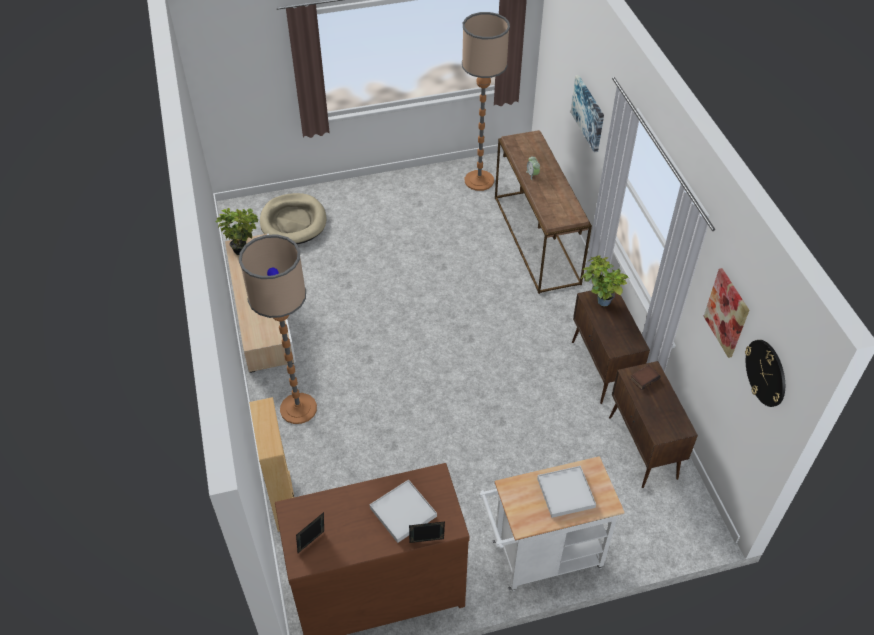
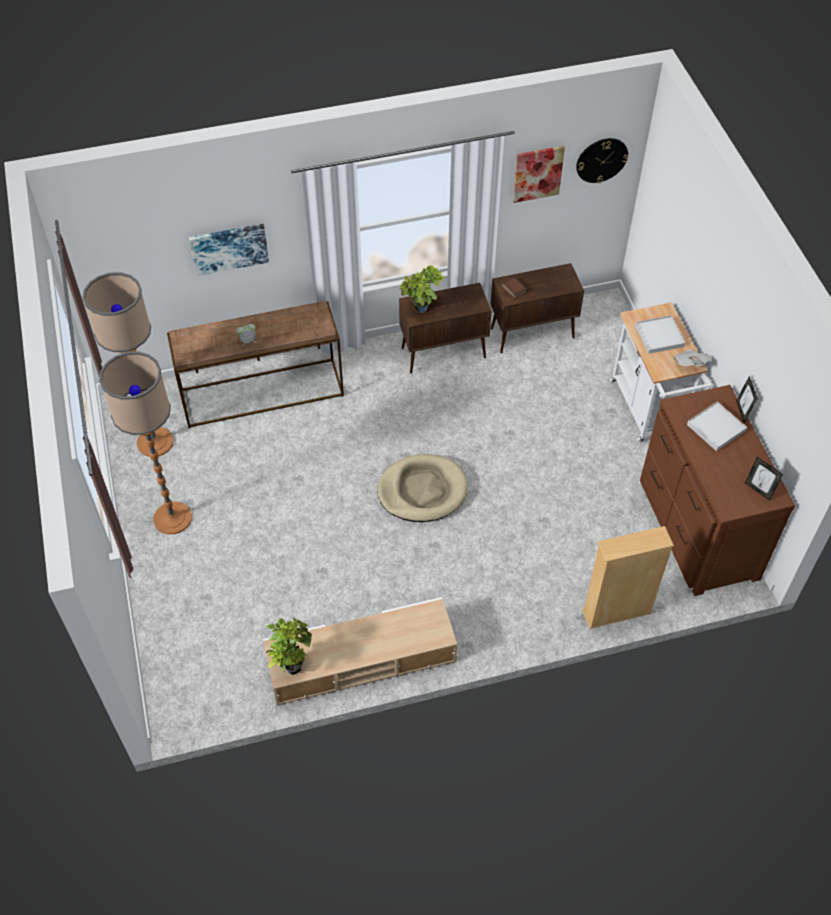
camera: 90 degrees left, 5 degrees up
(293, 221) = (205, 639): beige dog bed -> beige dog bed (422, 490)
(298, 408) = (503, 608): floor lamp -> floor lamp (172, 518)
(523, 520) = (689, 364): none -> newspaper

